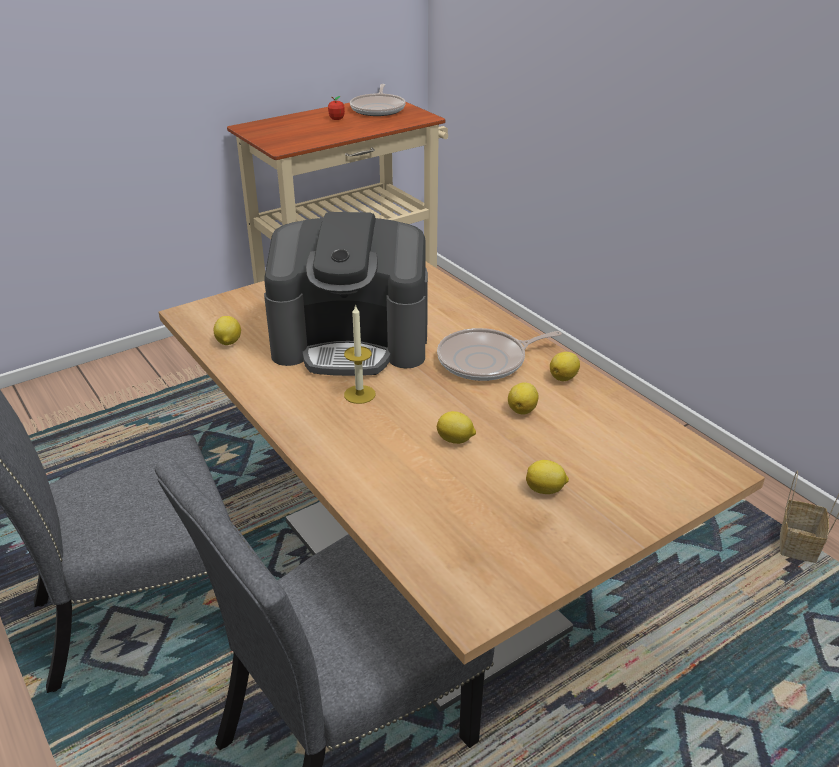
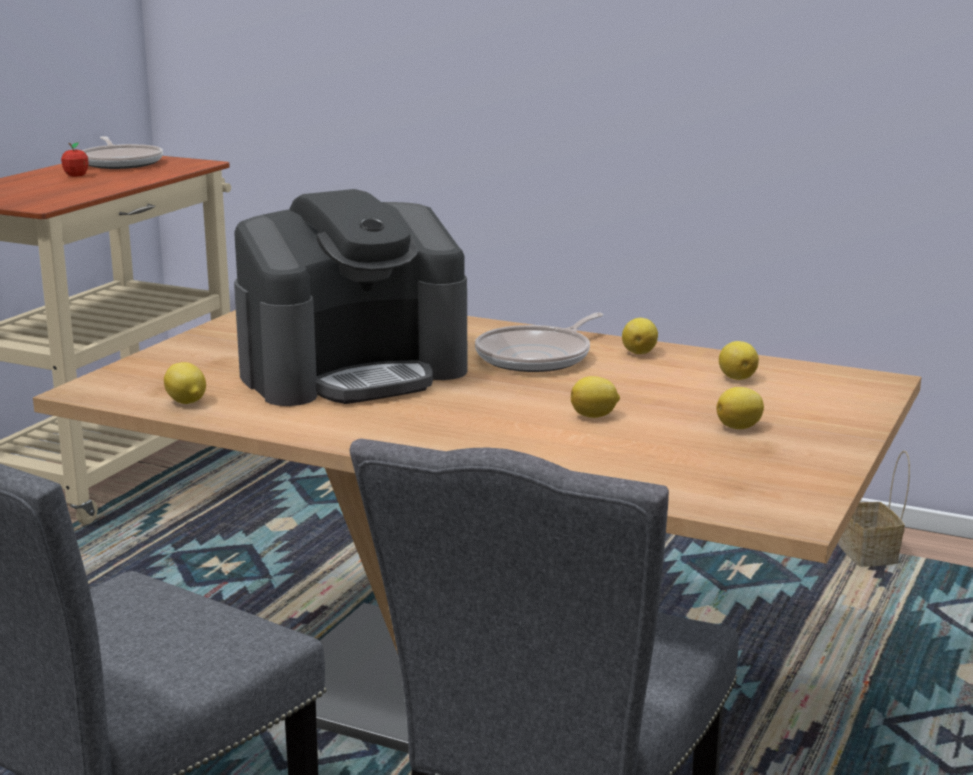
camera: 30 degrees left, 15 degrees down
(359, 394) = (430, 407): candle -> none
(522, 409) = (631, 381): lemon -> lemon (737, 377)

